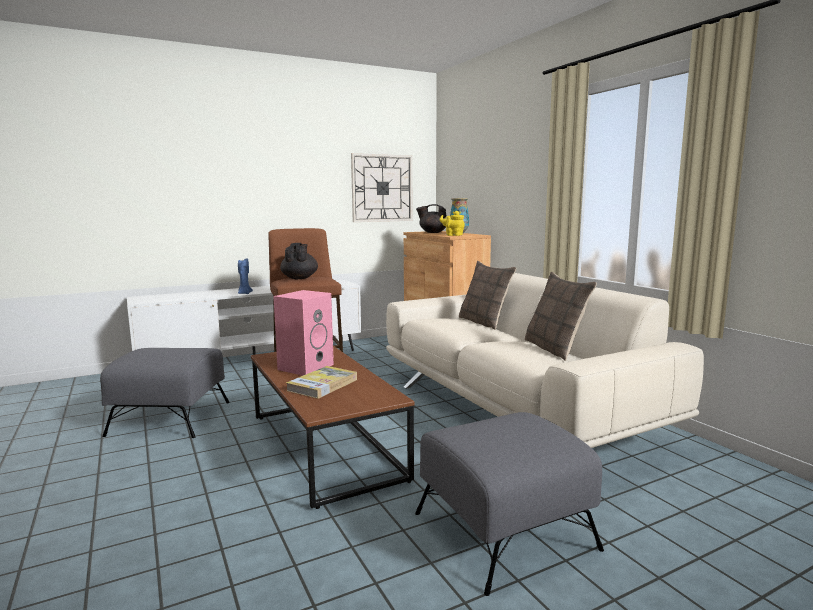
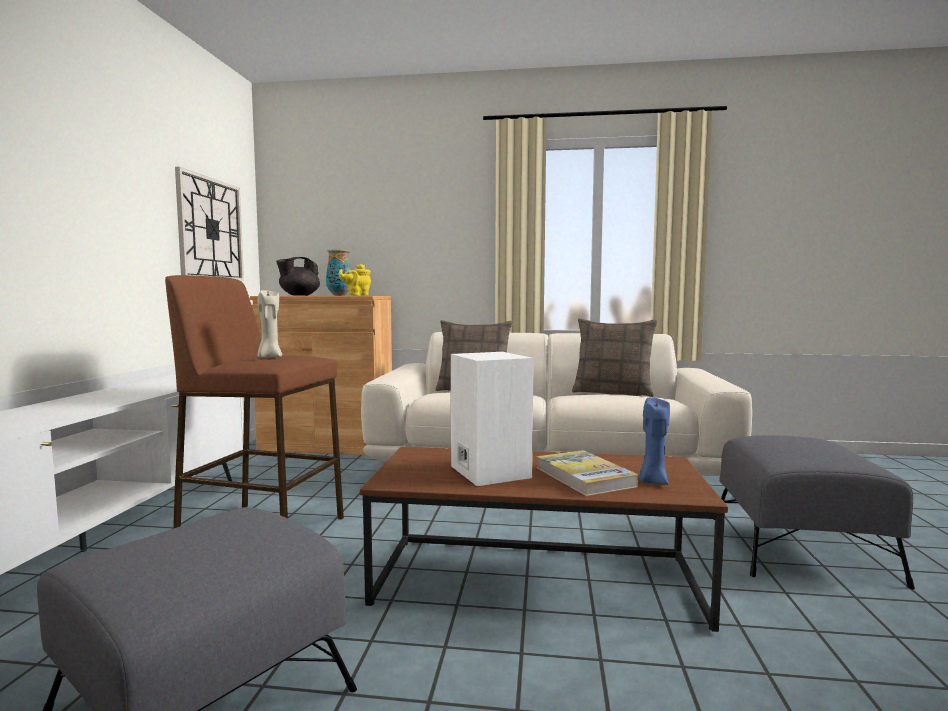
camera: 55 degrees left, 5 degrees down
(244, 293) = (87, 410): blue candle -> blue candle (652, 481)
(299, 278) = (269, 357): black teapot -> beige candle
(306, 366) = (487, 471): pink speaker -> white speaker

